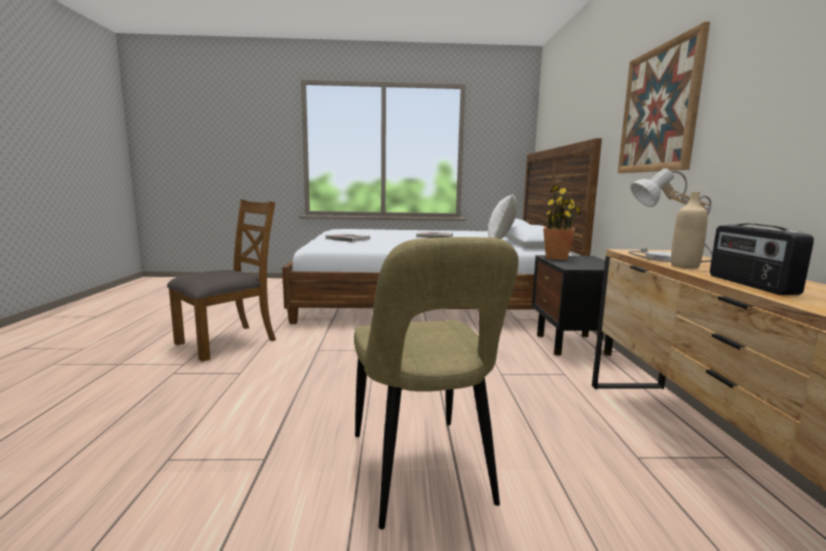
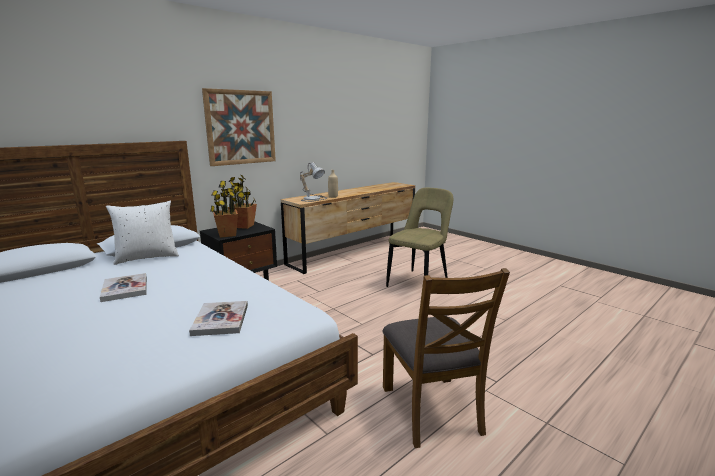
camera: 130 degrees left, 5 degrees up
(227, 341) = (432, 409): brown chair -> brown chair turned 105 degrees counterclockwise
(596, 264) = (244, 226): none -> potted plant
(749, 284) = (355, 193): radio -> none

